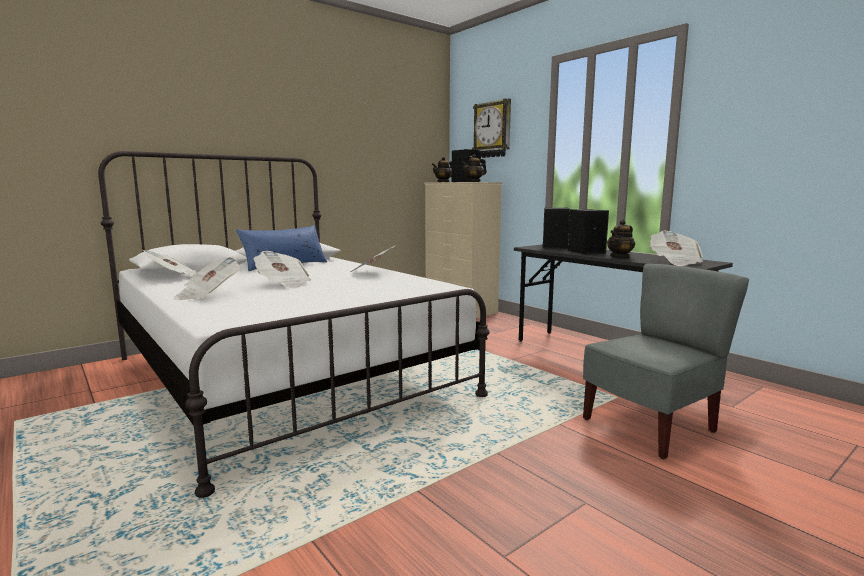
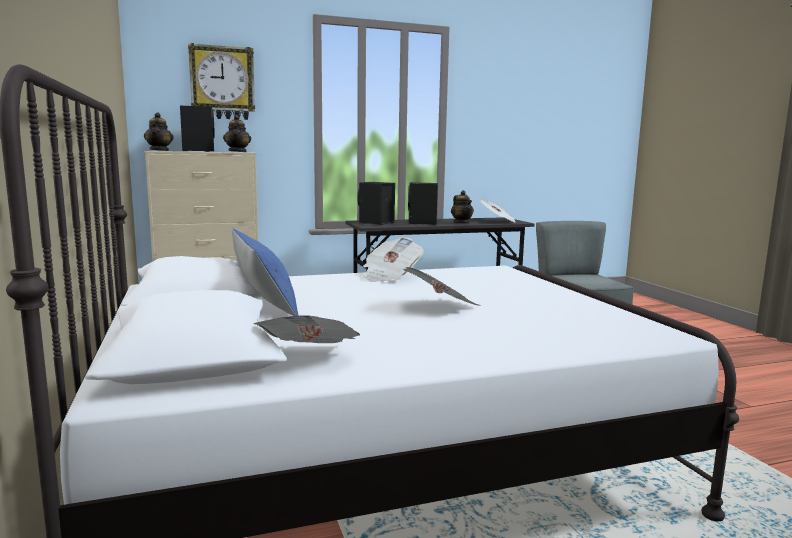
camera: 70 degrees left, 0 degrees up
(208, 295) = (504, 338): newspaper -> none

